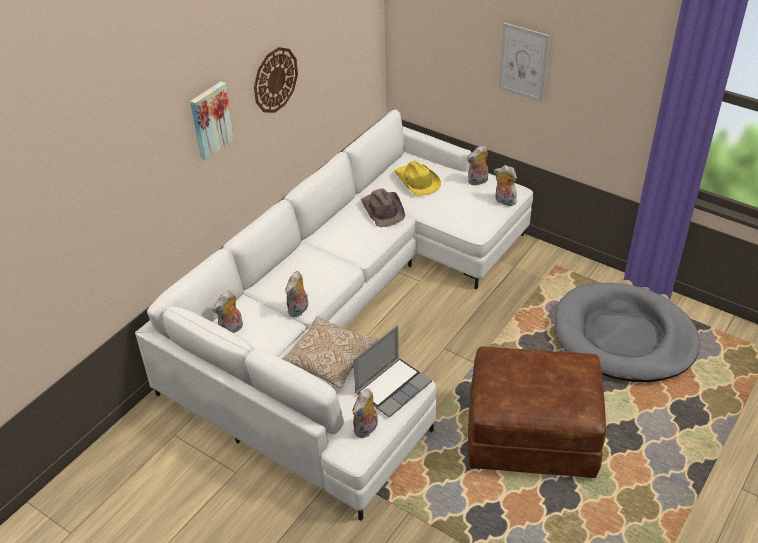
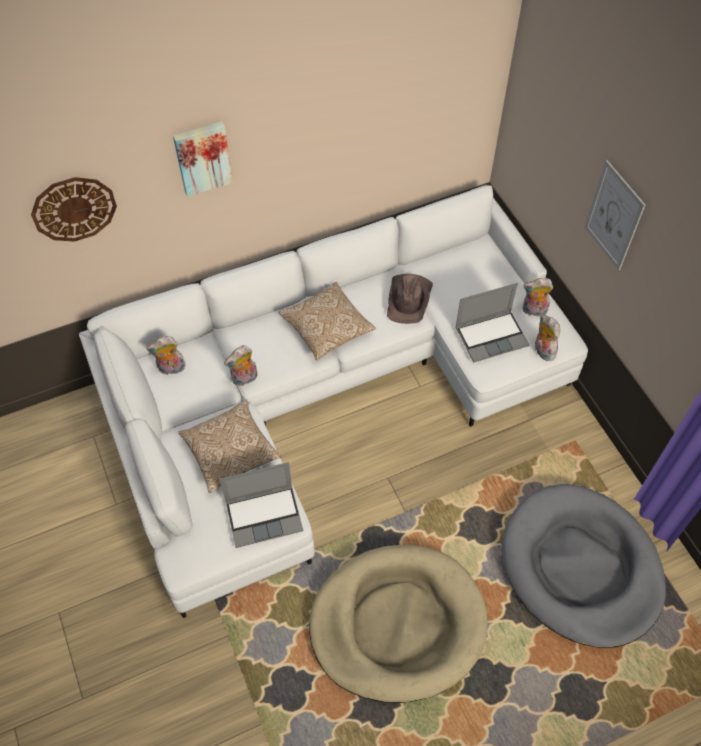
camera: 30 degrees right, 15 degrees up
(275, 80) = (309, 129): wall clock -> wall clock (74, 209)
(336, 252) = (327, 328): none -> pillow
(366, 430) = (207, 548): plush toy -> none
(417, 181) = (469, 280): yellow hat -> none
(462, 207) = (491, 336): none -> laptop
(530, 436) = (397, 624): brown ottoman -> beige dog bed

